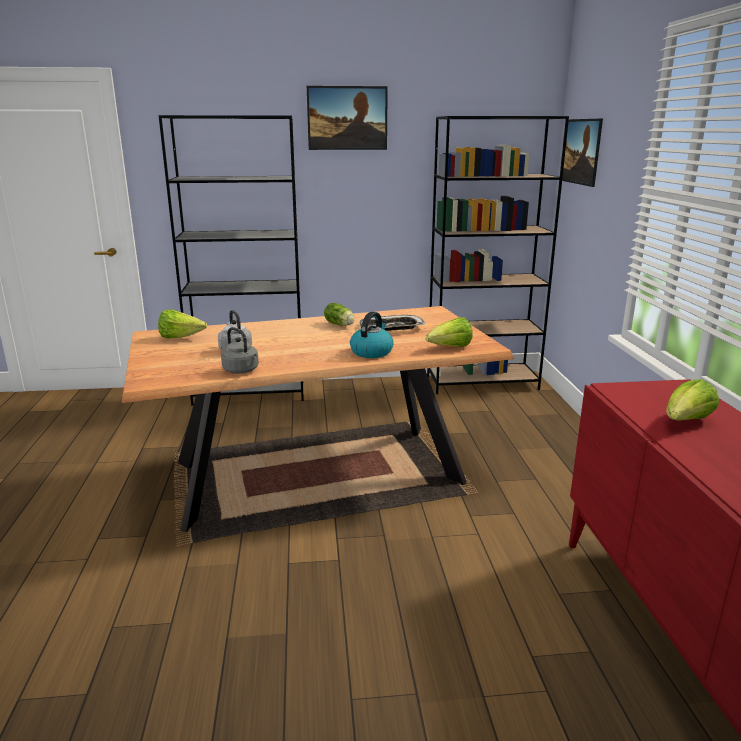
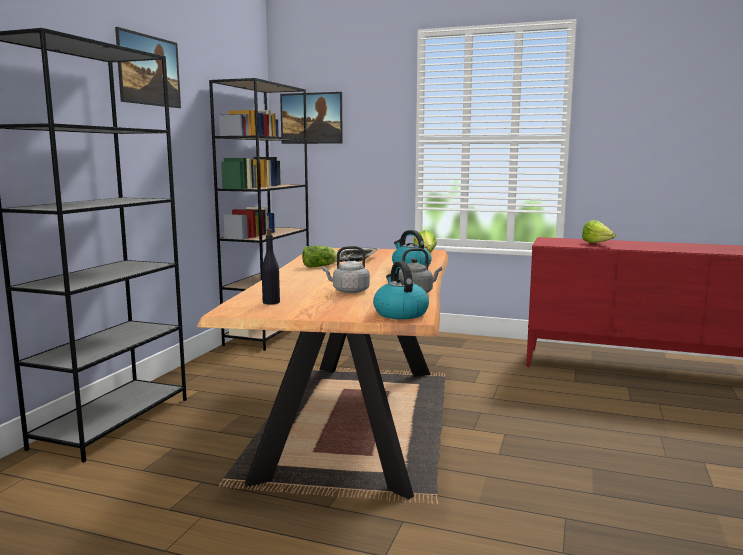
camera: 65 degrees left, 10 degrees down
(158, 376) = (400, 313): none -> kettle
(180, 338) = (271, 302): lettuce -> black bottle

